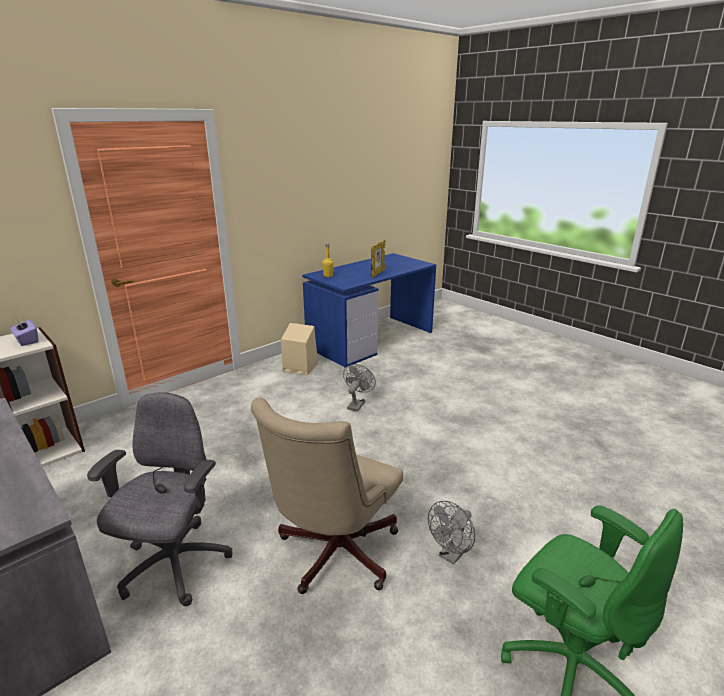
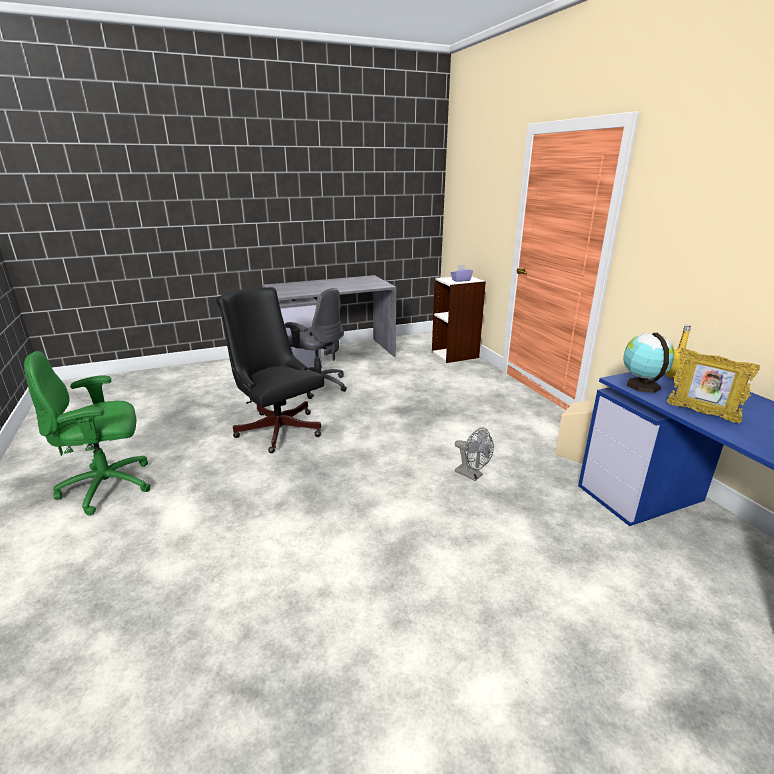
camera: 110 degrees right, 0 degrees up
(333, 555) = (277, 427): beige office chair -> black office chair
(348, 282) = (641, 385): none -> globe
(451, 555) = (227, 471): grey fan -> none

